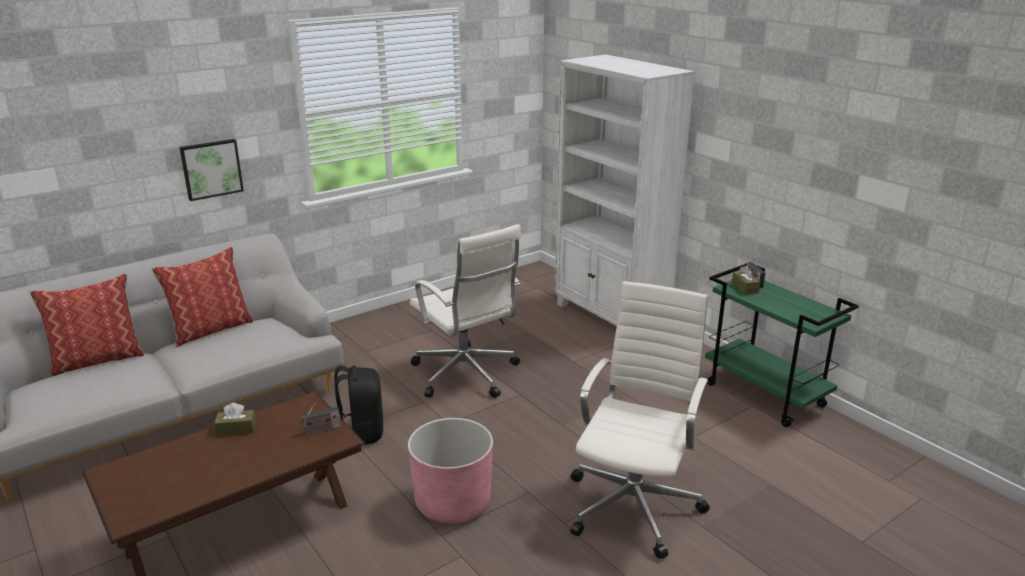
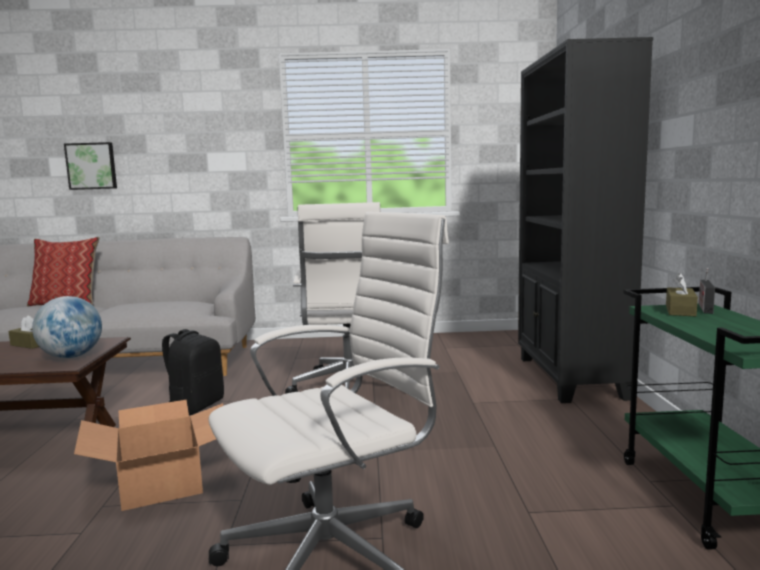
camera: 35 degrees right, 15 degrees down
(211, 169) = (203, 174): picture -> picture (92, 166)
(211, 329) = (156, 300): pillow -> none
(321, 430) = (71, 357): radio -> globe
(452, 502) = (162, 481): pink planter -> cardboard box
(611, 317) = (570, 378): white bookcase -> black bookcase

